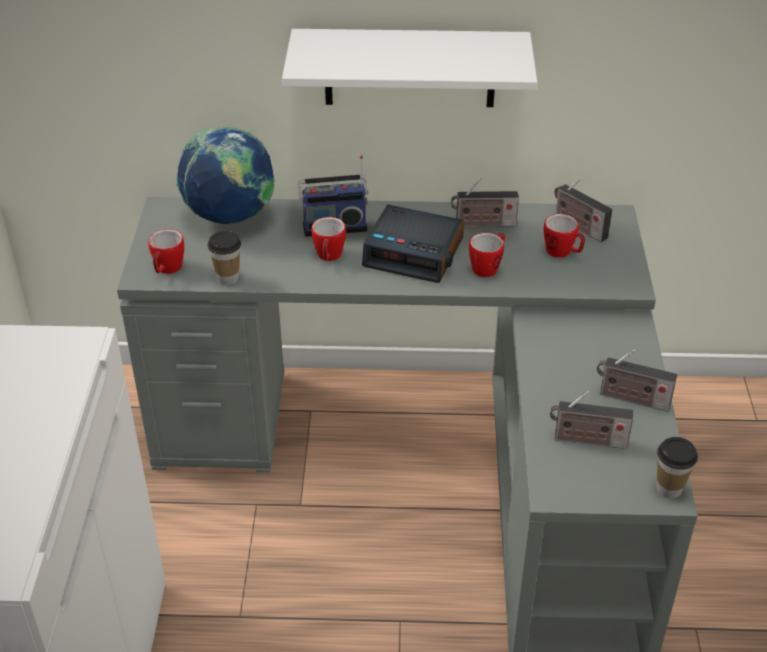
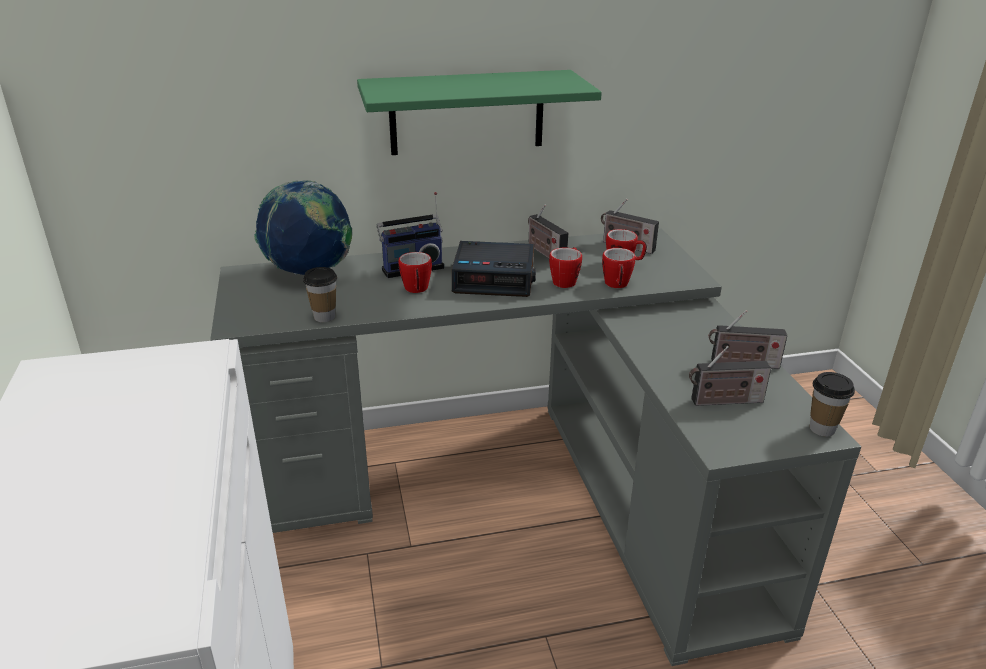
camera: 15 degrees left, 10 degrees down
(167, 270) = (259, 317): mug -> mug (616, 285)
(410, 68) = (467, 112): white shelf -> green shelf
(482, 224) = (544, 253): radio -> radio turned 75 degrees clockwise

